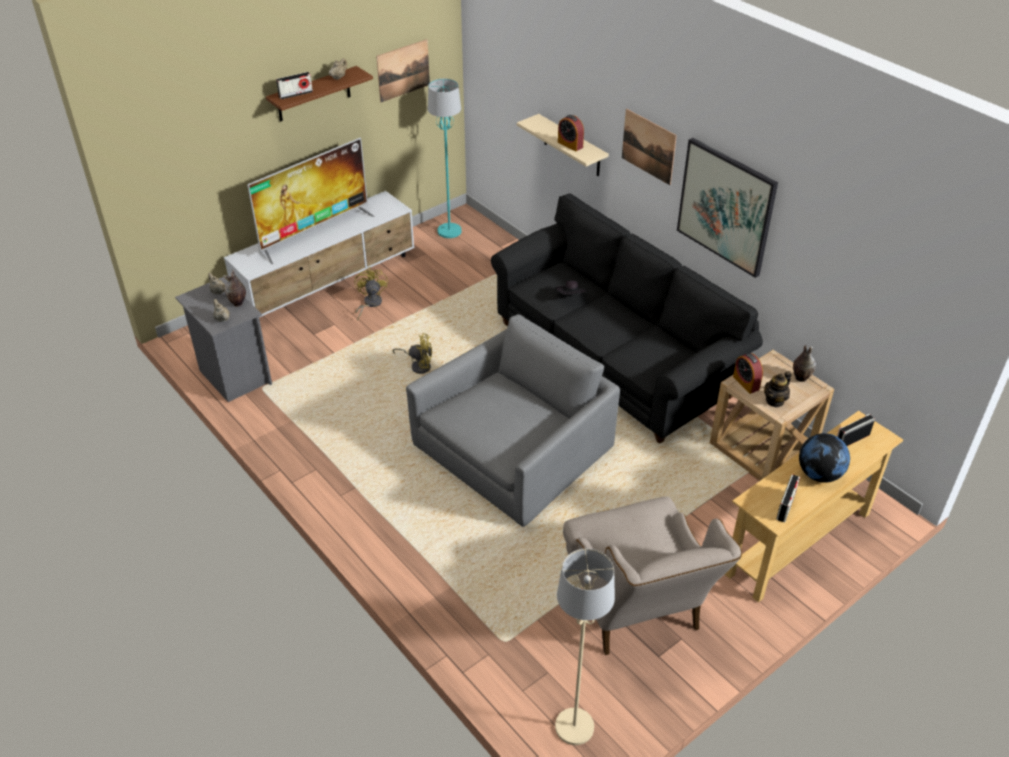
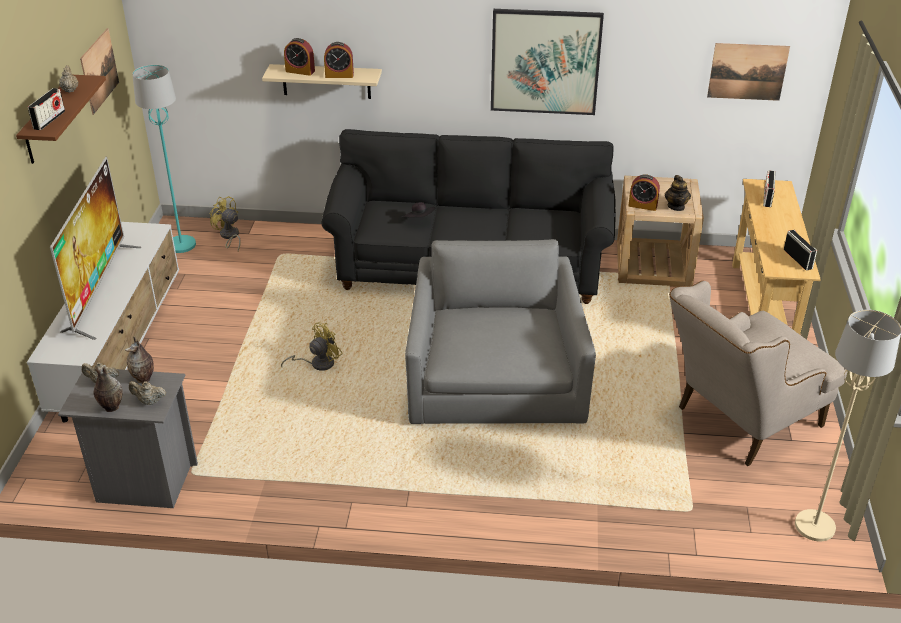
camera: 45 degrees left, 5 degrees down
(370, 304) = (193, 342): yellow fan -> yellow fan (229, 237)
(549, 129) = (300, 71): none -> alarm clock
(637, 612) = (739, 422): beige armchair -> beige armchair turned 120 degrees clockwise
(648, 146) = (436, 40): picture -> picture (747, 71)
(800, 378) = (668, 184): vase -> vase (111, 408)
(819, 474) = (784, 229): globe -> none

